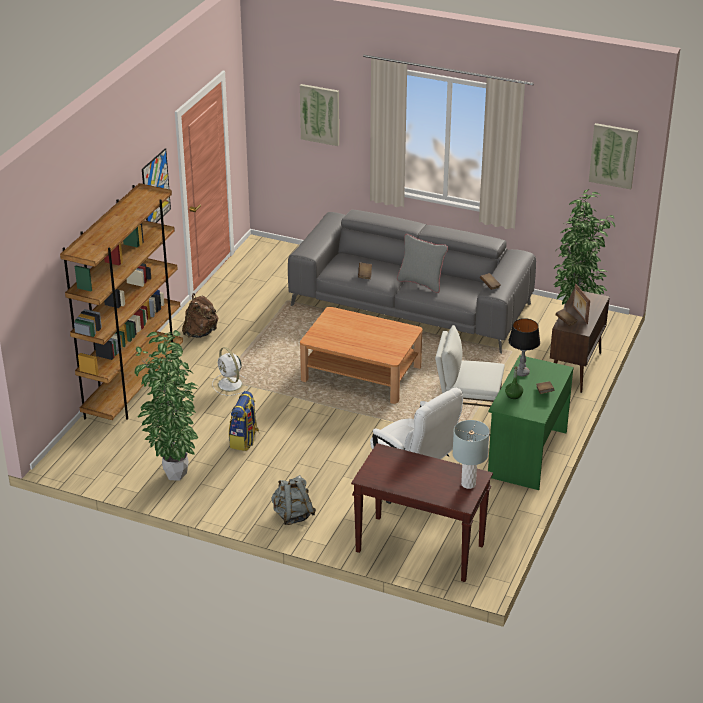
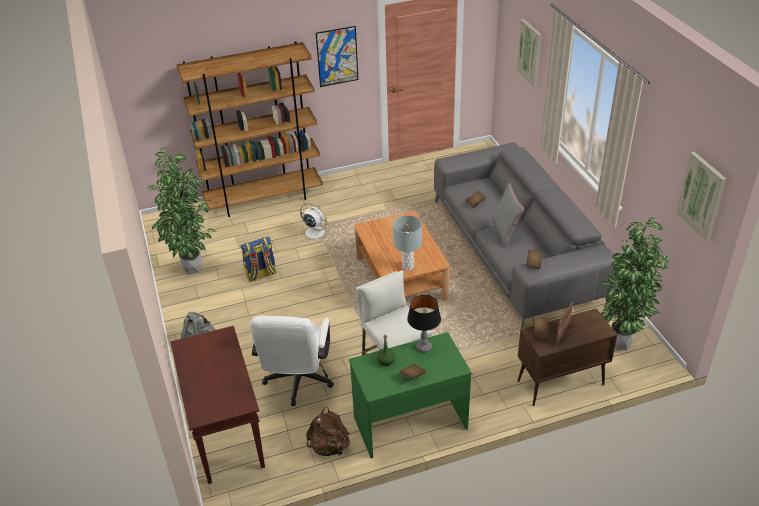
camera: 50 degrees right, 5 degrees up
(200, 333) = (353, 187): brown backpack -> brown backpack (329, 447)
(230, 385) = (314, 232): white fan -> white fan turned 105 degrees clockwise
(468, 484) = (228, 405): grey table lamp -> grey table lamp (408, 267)

